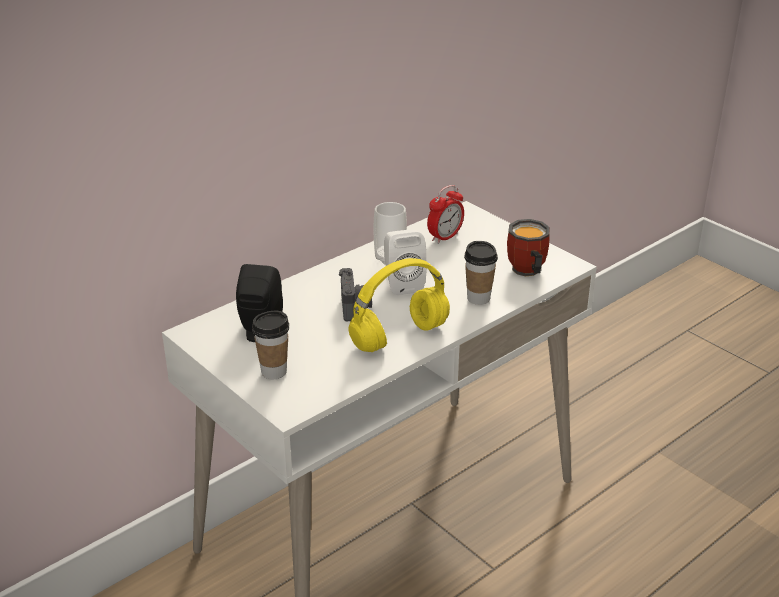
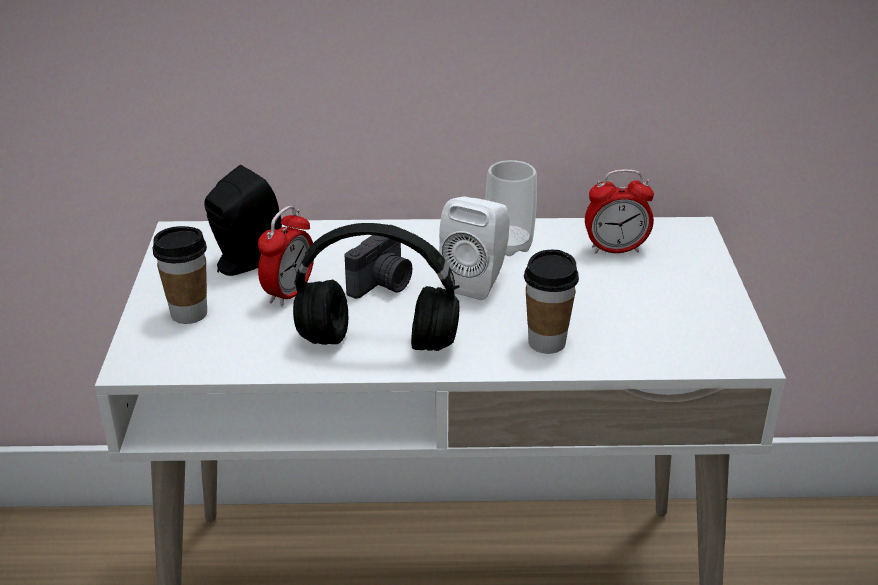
camera: 40 degrees right, 0 degrees up
(312, 335) = (289, 293): none -> alarm clock
(400, 336) = (380, 342): yellow headphones -> black headphones
(525, 272) = (662, 338): mug -> none

